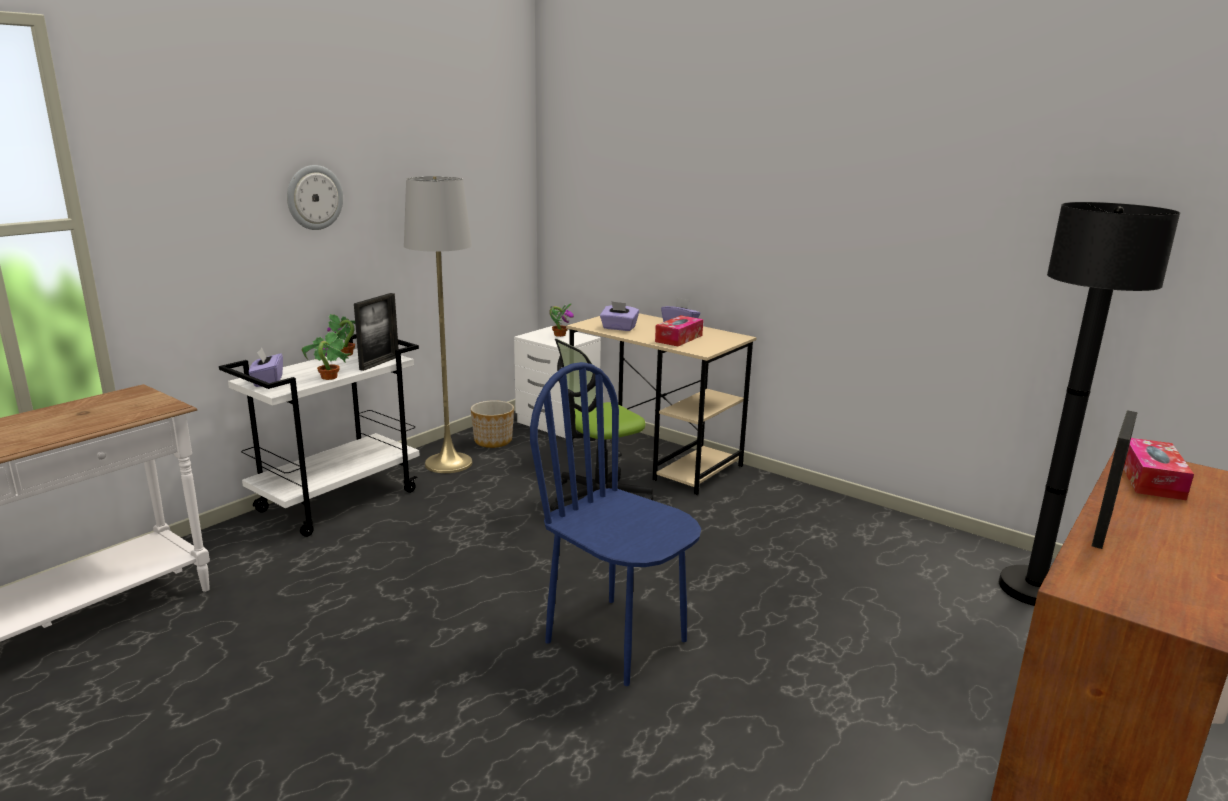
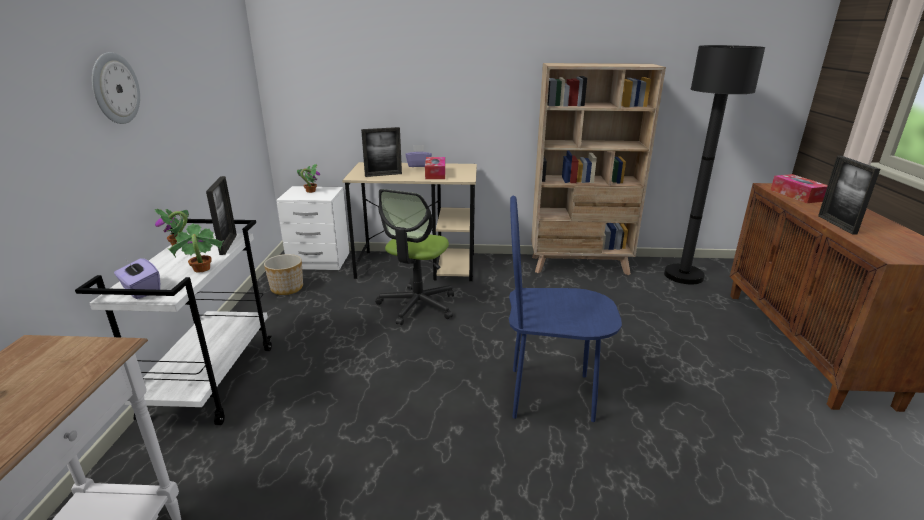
camera: 35 degrees left, 5 degrees up
(448, 463) = (272, 316): grey floor lamp -> none
(619, 328) = (383, 175): purple tissue box -> picture frame
(875, 523) = (580, 265): none -> beige bookcase

